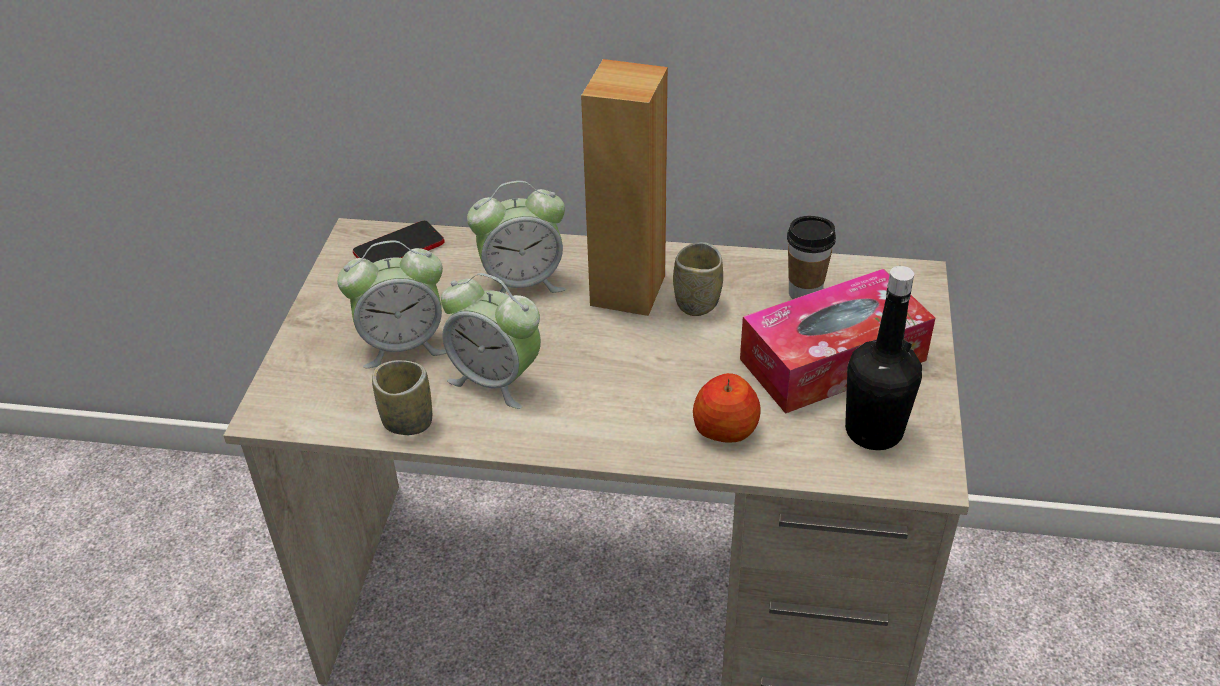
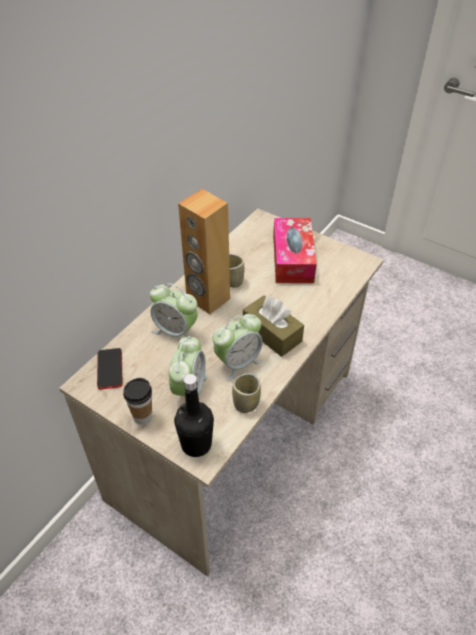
camera: 65 degrees left, 5 degrees up
(522, 283) = (176, 331): alarm clock -> alarm clock turned 105 degrees clockwise
(596, 399) = (272, 333): none -> brown tissue box
(725, 428) = (312, 302): apple -> none
(805, 293) = (249, 249): cup -> cup (142, 416)
(873, 431) = (336, 265): black bottle -> black bottle (196, 444)

